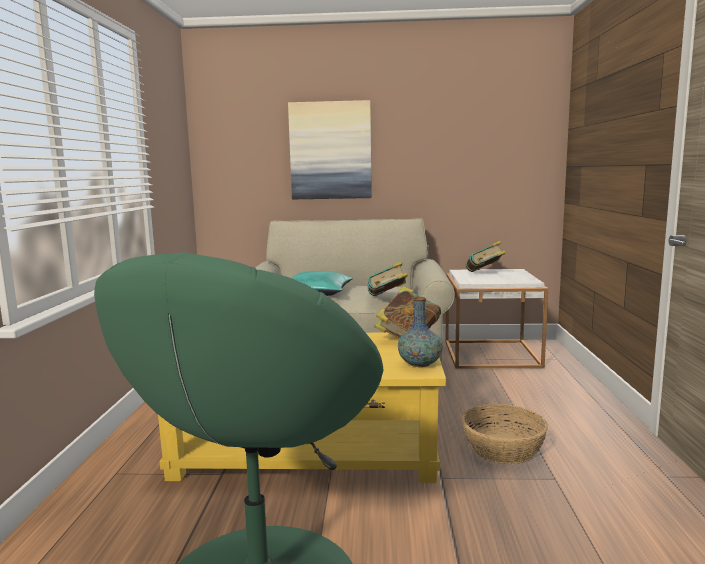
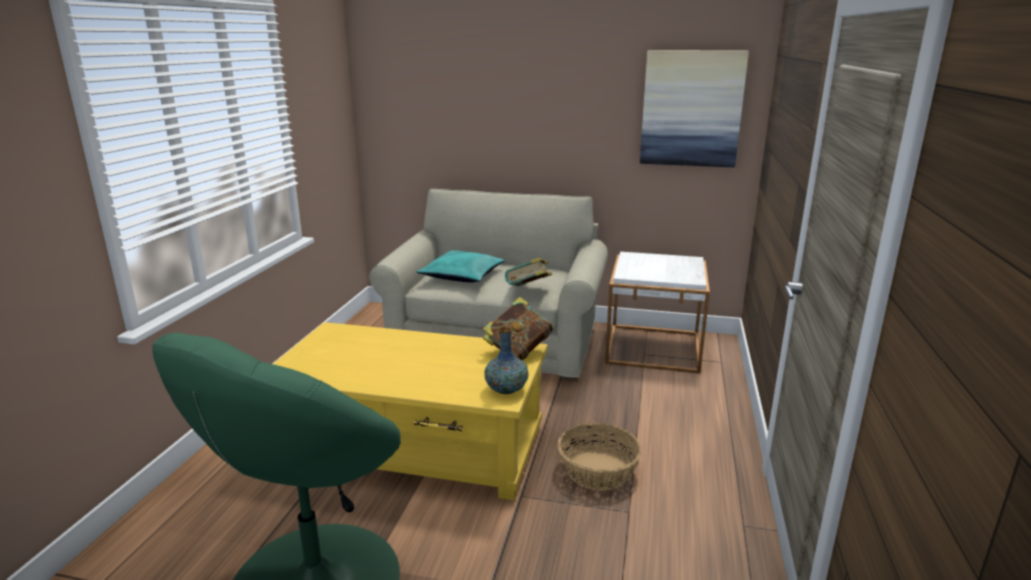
camera: 10 degrees right, 10 degrees up
(330, 151) = (497, 113): picture -> picture (691, 109)
(485, 273) = (653, 262): book -> none

